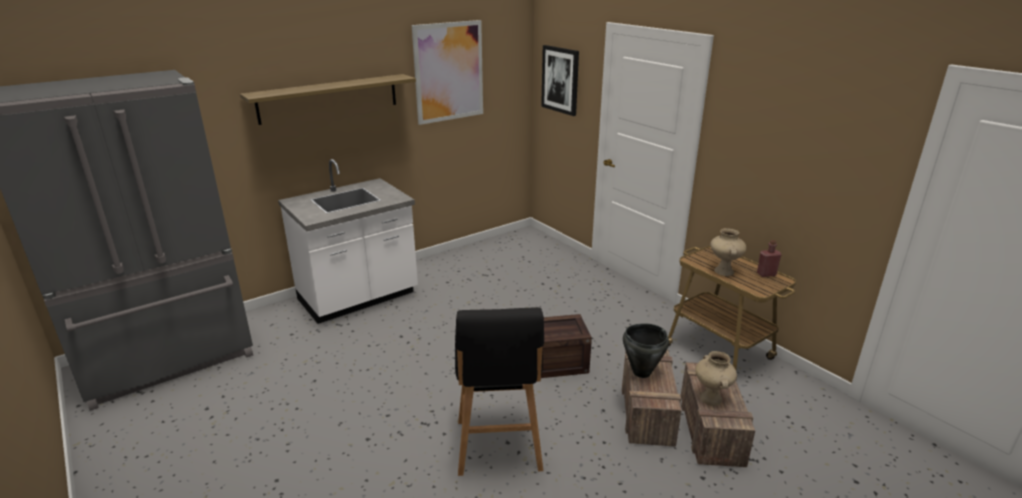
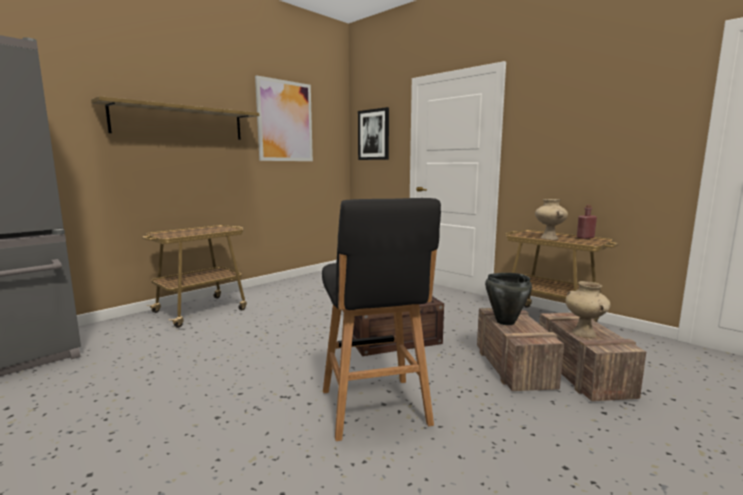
camera: 10 degrees left, 15 degrees down
(358, 298) = (202, 310): white counter -> cart

